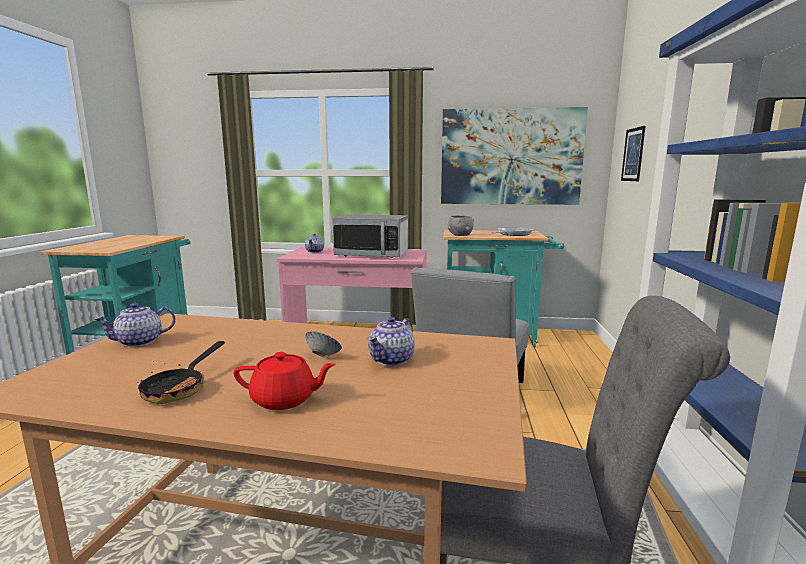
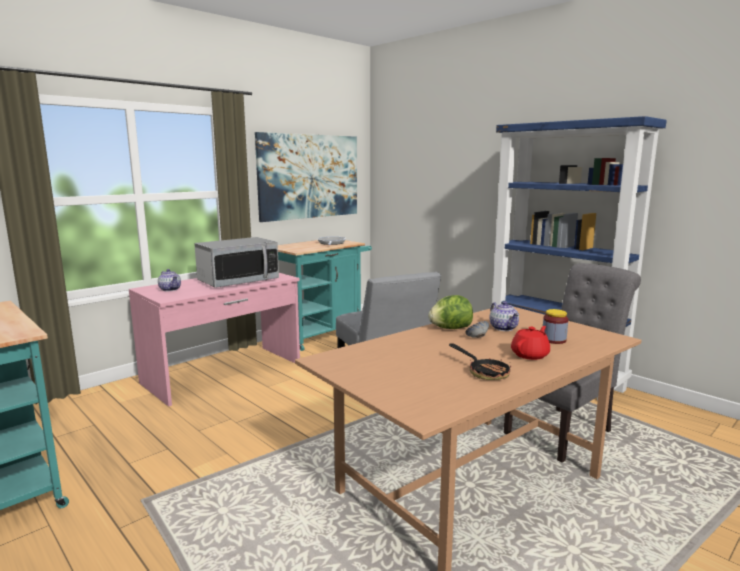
camera: 50 degrees left, 0 degrees up
(140, 342) = (368, 373): teapot -> none
(343, 337) = (450, 328): none -> lettuce
(384, 400) = (553, 340): none -> jar
(460, 235) = (301, 249): grey bowl -> none
(633, 154) = (404, 176): picture -> none

